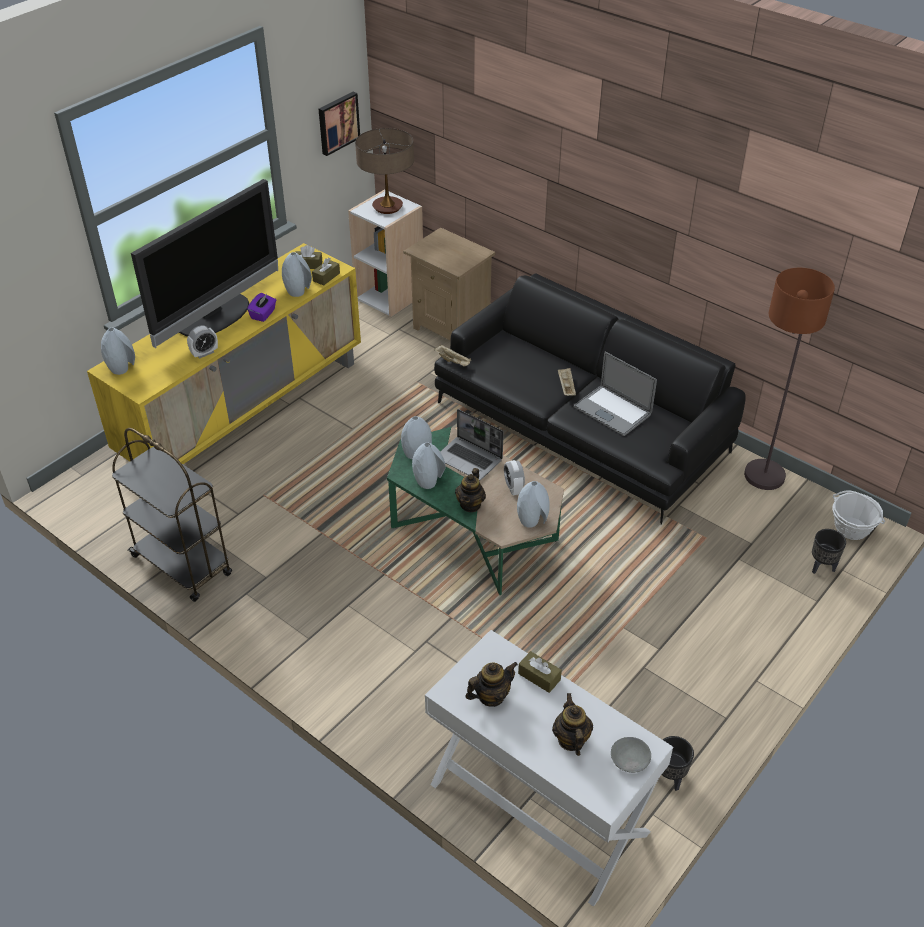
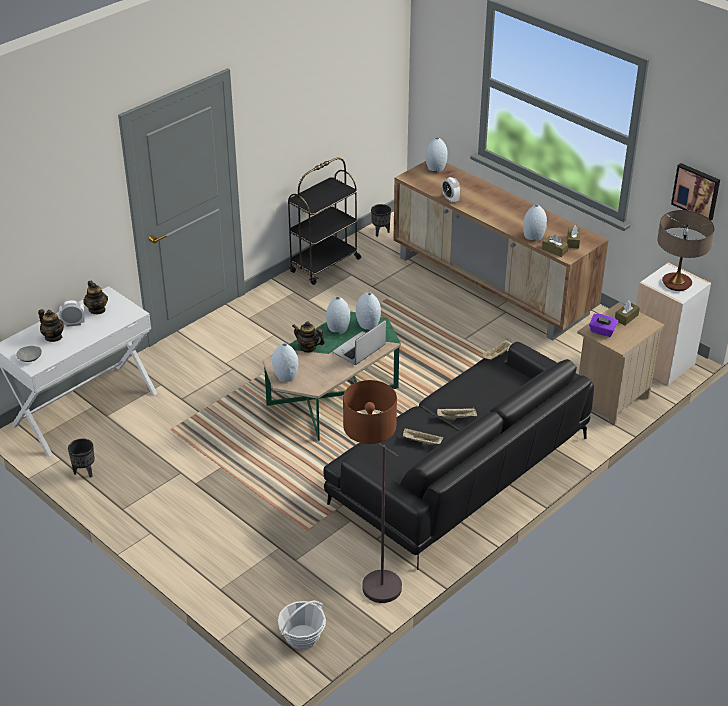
camera: 95 degrees right, 5 degrees down
(217, 317) = (496, 202): television -> none
(245, 408) = (493, 285): yellow tv stand -> brown tv stand
(263, 314) = (500, 222): purple tissue box -> purple tissue box (602, 331)
(513, 488) = (322, 370): alarm clock -> alarm clock (73, 323)
(539, 676) = (104, 329): brown tissue box -> brown tissue box (626, 318)
(571, 739) = (53, 337): teapot -> teapot turned 45 degrees clockwise
(612, 410) = (421, 442): laptop -> beige tray
(822, 567) = (258, 602): black planter -> black planter (380, 232)

